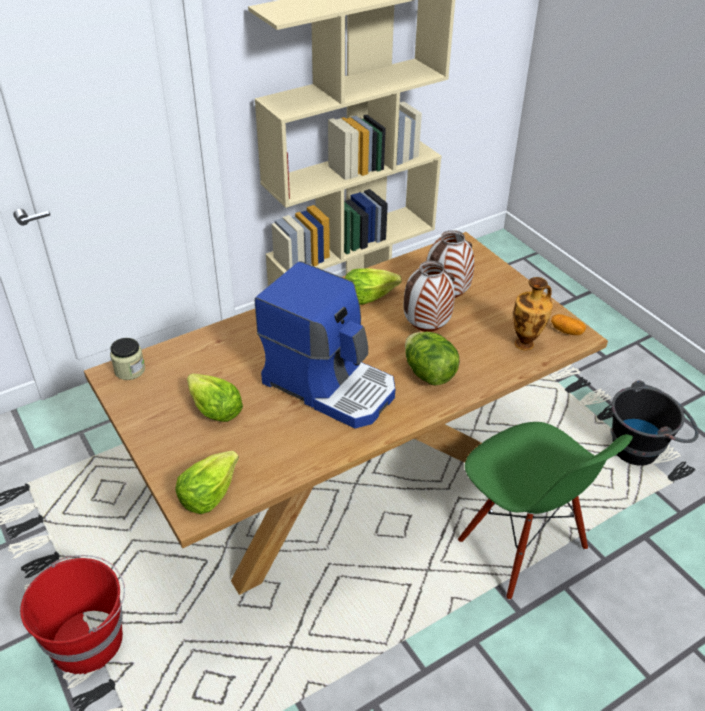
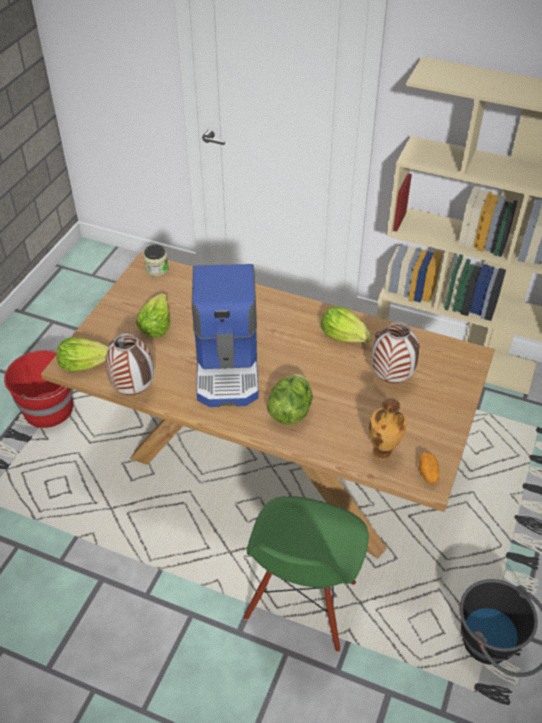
camera: 55 degrees right, 5 degrees up
(425, 330) = (338, 386): vase -> vase (133, 390)

